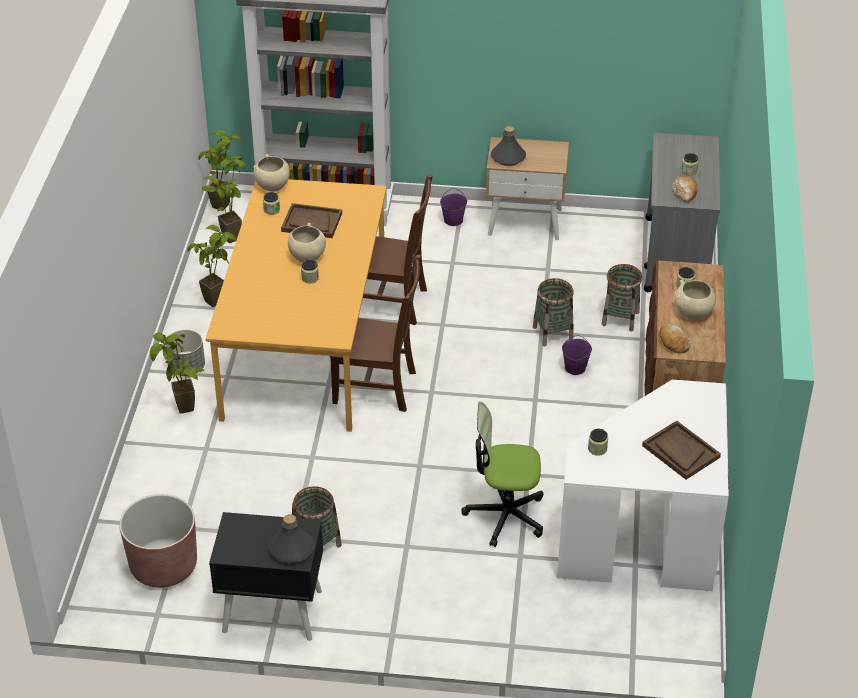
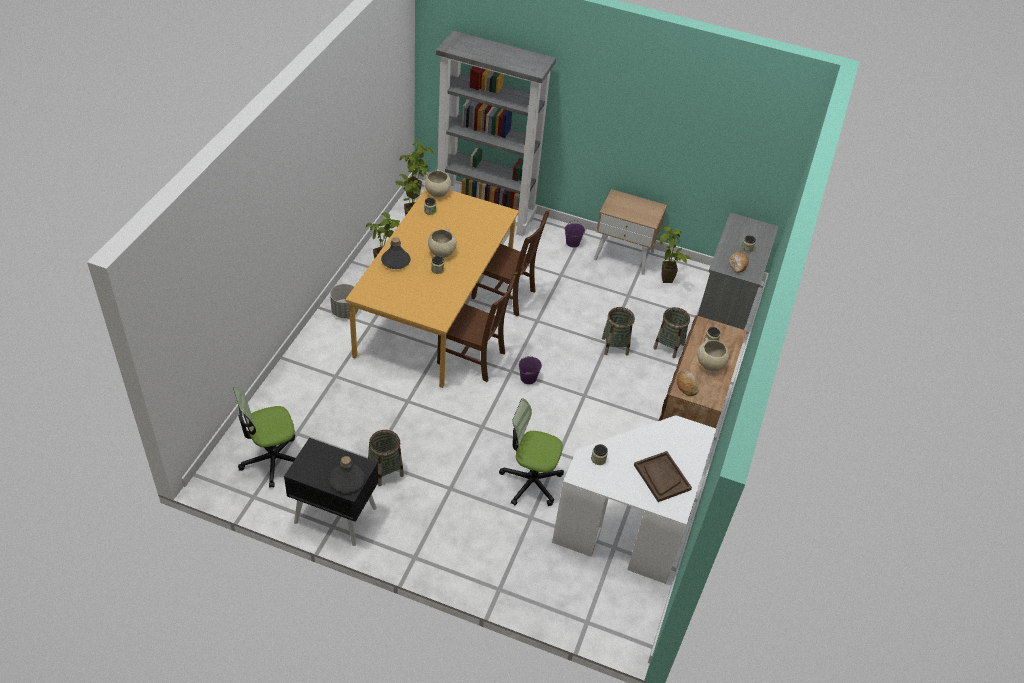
camera: 10 degrees right, 5 degrees up
(163, 566) = (272, 460): brown planter -> office chair
(184, 413) = (330, 345): potted plant -> potted plant (665, 283)
(311, 222) = (454, 227): brown tray -> none
(508, 157) = (618, 207): grey bottle -> grey bottle (396, 261)
(575, 368) = (622, 377): purple bucket -> purple bucket (528, 378)

